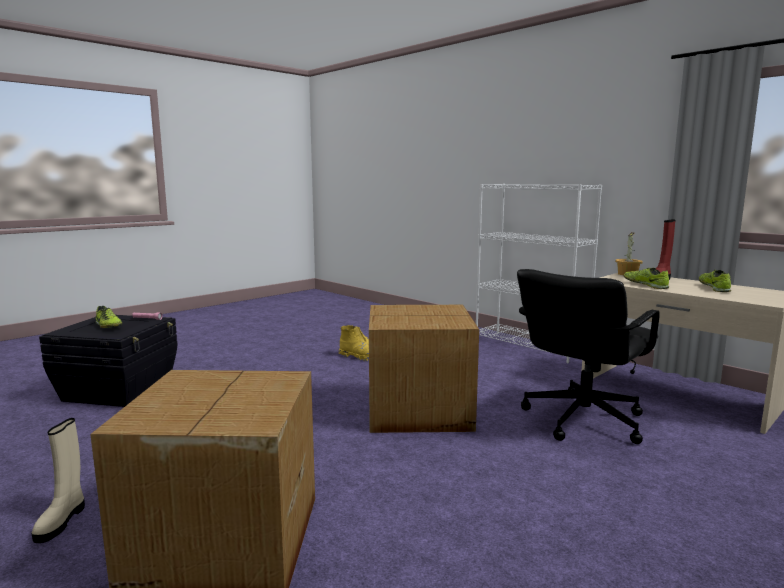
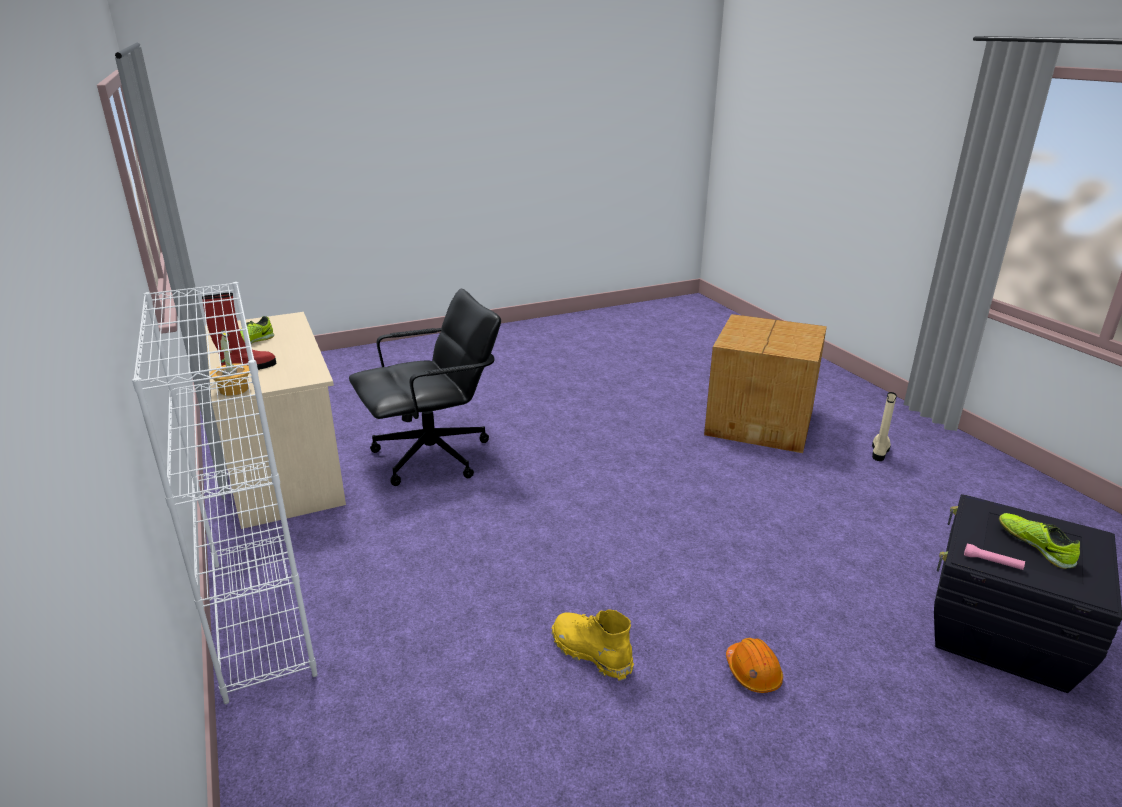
camera: 160 degrees left, 15 degrees up
(279, 362) = (753, 673): none -> orange hard hat
(420, 410) = (576, 499): cardboard box -> none
(645, 285) = (297, 359): shoe -> none

